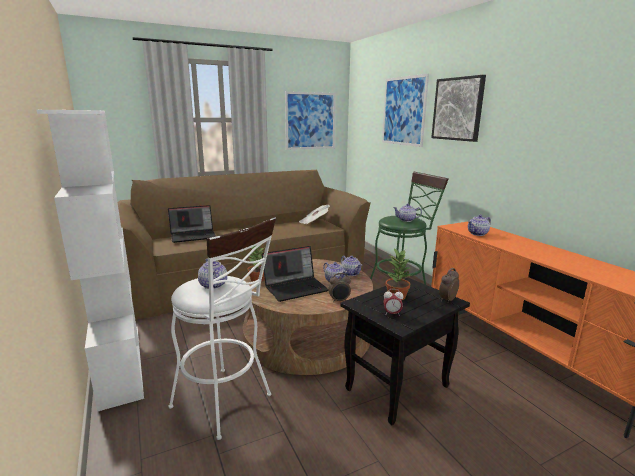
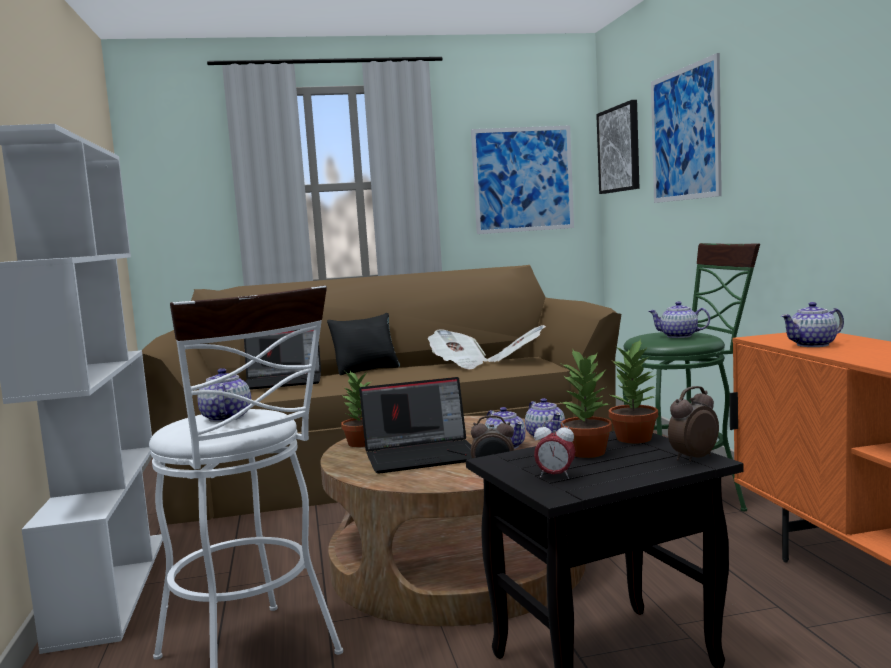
camera: 15 degrees right, 10 degrees down
(236, 227) = (367, 370): none -> black pillow
(286, 225) = (458, 365): none -> newspaper
(413, 286) = (635, 438): none -> potted plant
(458, 109) = (773, 107): picture -> picture (619, 149)

